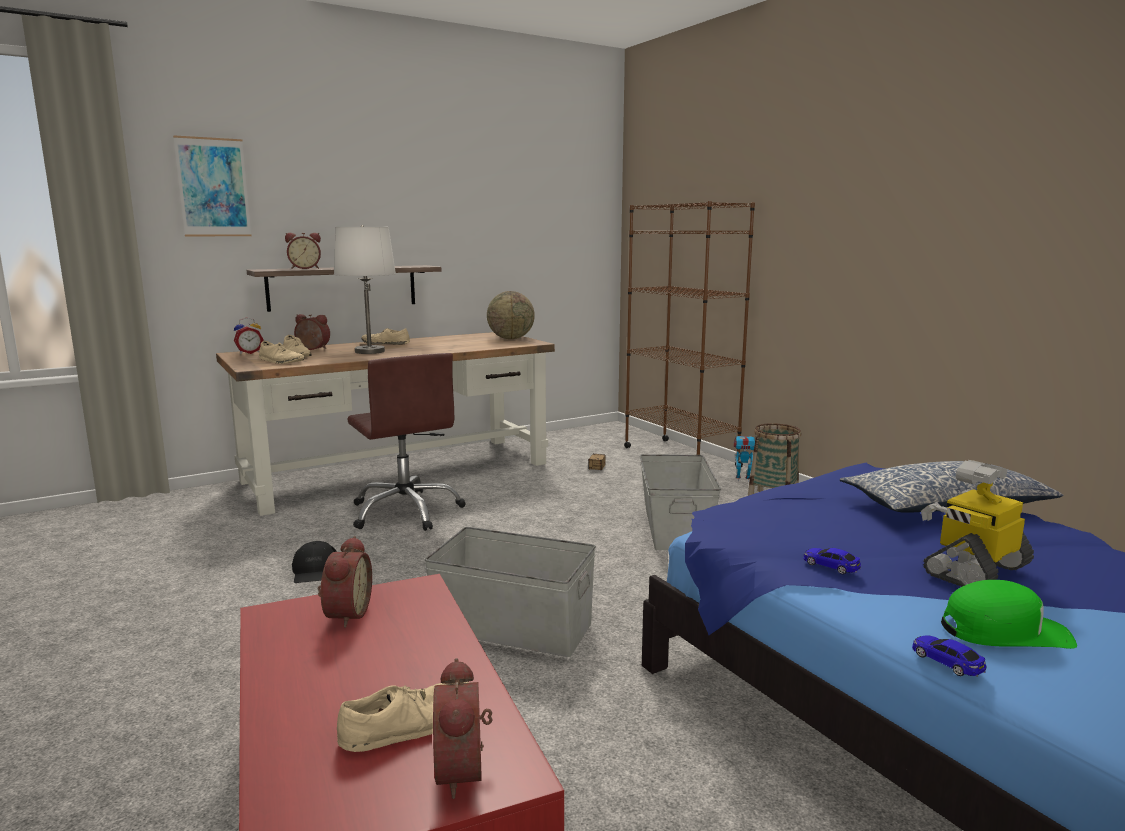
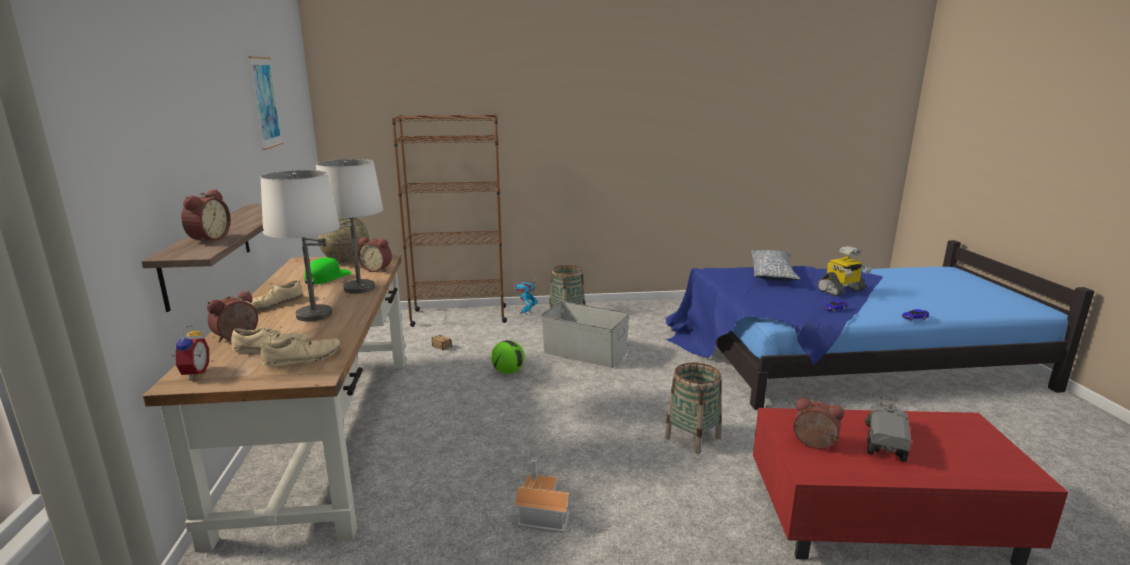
camera: 65 degrees left, 5 degrees up
(213, 187) = (92, 146): picture -> picture (265, 102)
(315, 571) = (541, 512): black cap -> toy house
(374, 670) = (885, 442): none -> toy truck
(406, 511) = (444, 446): brown office chair -> none
(409, 725) = (938, 439): beige shoe -> none
(442, 349) = (359, 288): none -> white table lamp
(465, 771) = (972, 430): alarm clock -> alarm clock (377, 269)
(513, 627) = (692, 438): grey storage box -> basket
(576, 503) = (508, 372): none -> football
(974, 570) = (841, 290): toy robot -> toy robot turned 105 degrees counterclockwise
(1005, 631) = (890, 303): green cap -> green cap (327, 277)

